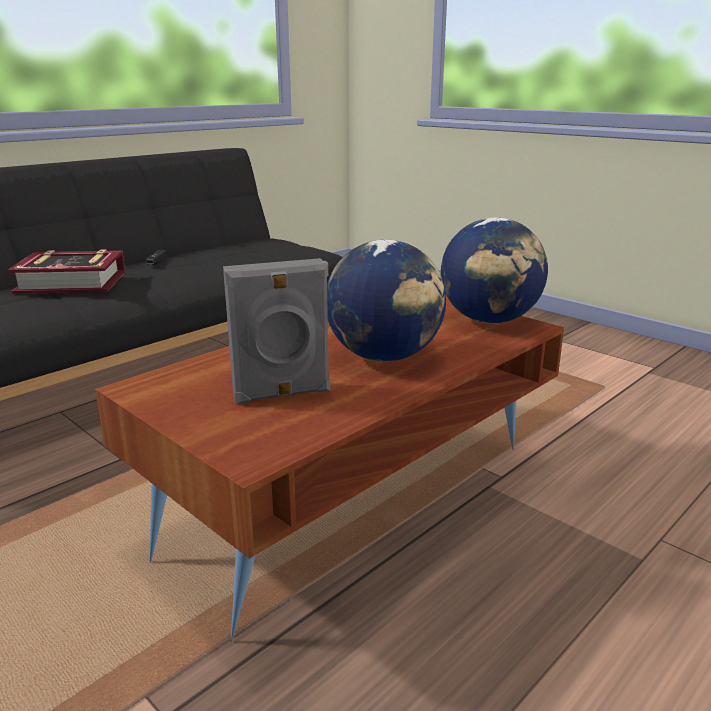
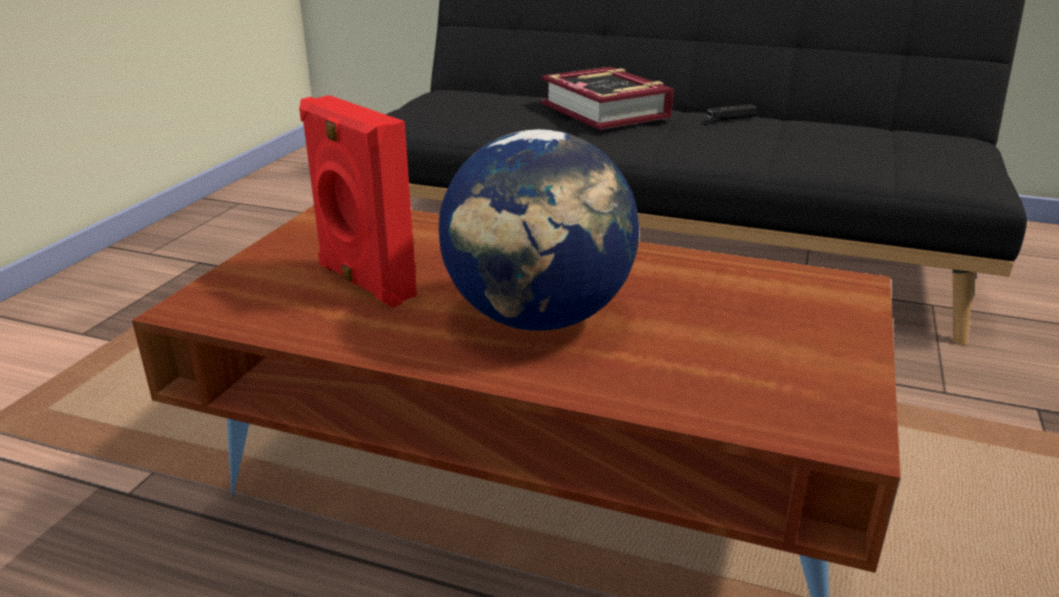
camera: 65 degrees right, 5 degrees up
(282, 394) = (363, 282): grey speaker -> red speaker
(490, 320) = (814, 379): globe -> none

